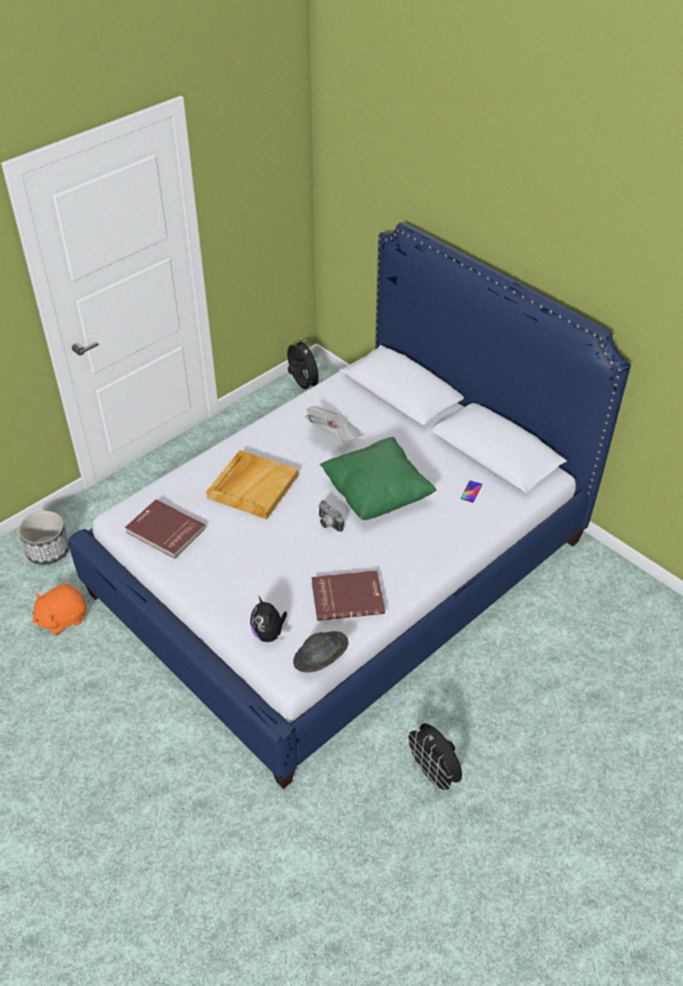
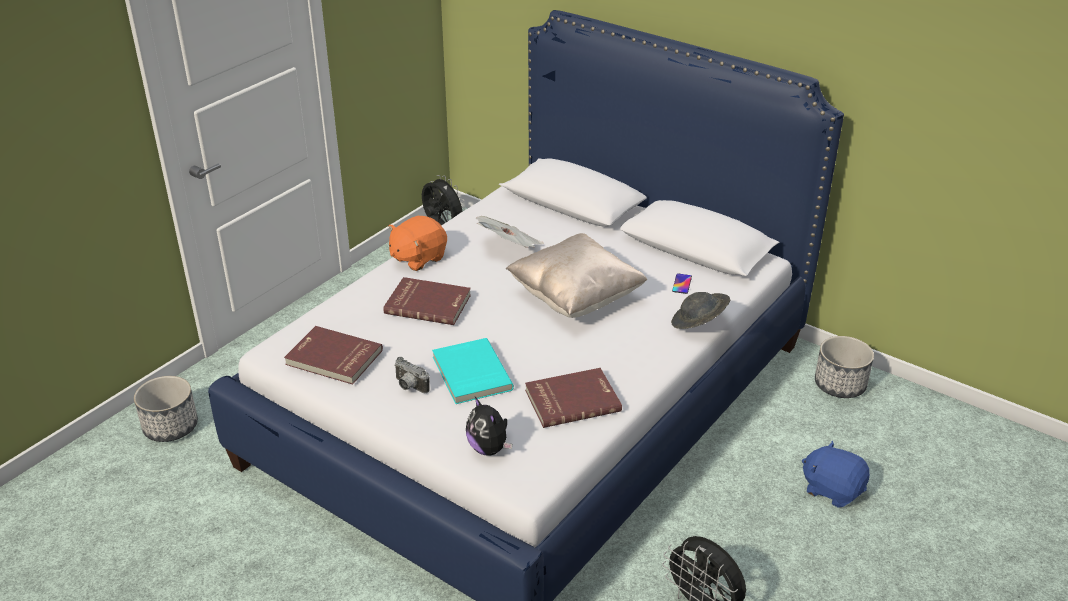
camera: 10 degrees left, 10 degrees down
(62, 618) = (203, 497): orange plush toy -> orange plush toy (418, 258)
(252, 486) = (428, 303): beige tray -> red book
(271, 560) = (470, 374): none -> turquoise book
(320, 660) = (559, 468): grey hat -> grey hat (698, 323)
(328, 524) = (527, 331): camera -> camera (409, 386)
(377, 495) = (575, 298): green pillow -> beige pillow
(570, 685) = (832, 489): none -> blue plush toy
(607, 584) = (839, 384): none -> planter

